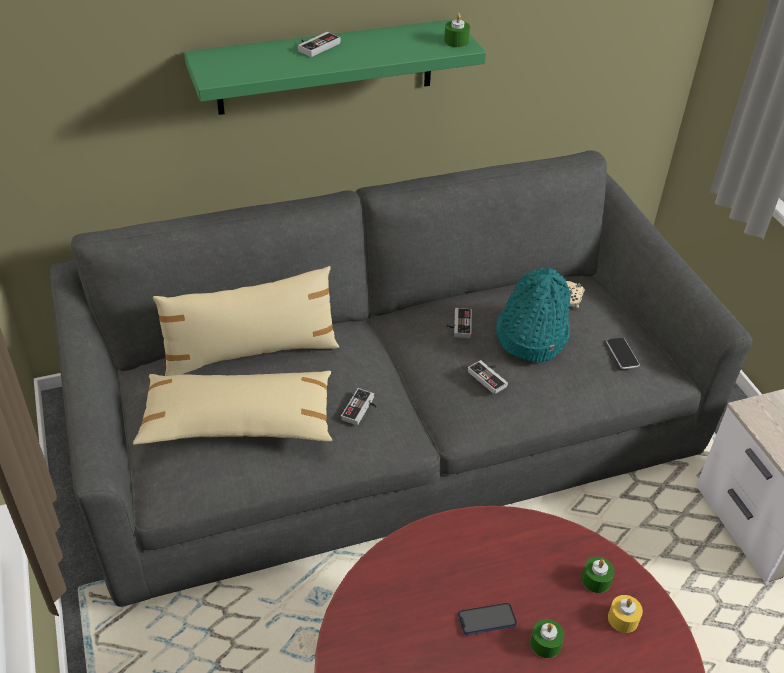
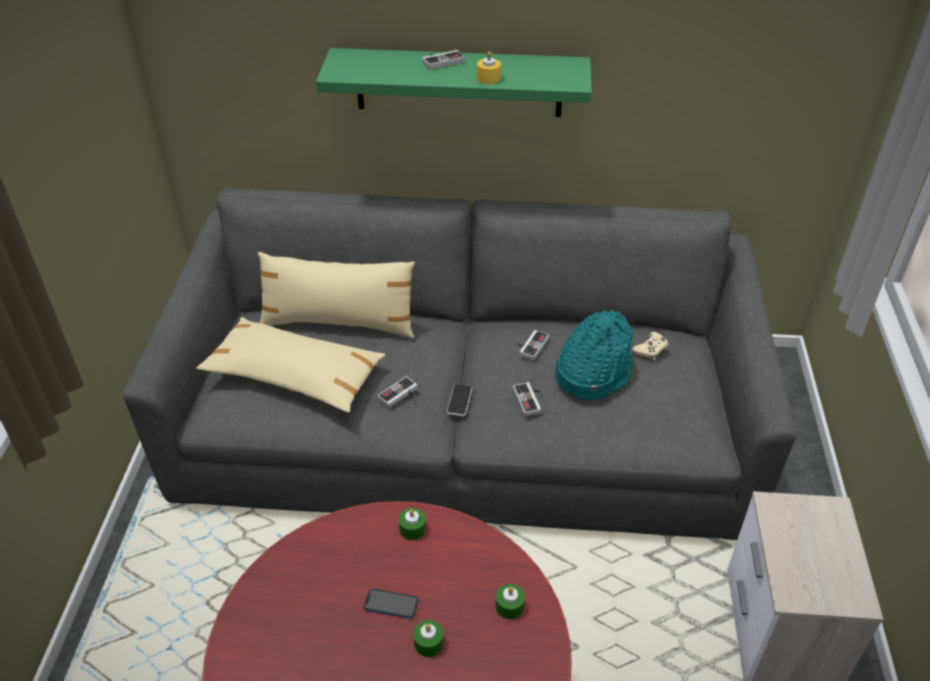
camera: 25 degrees right, 0 degrees up
(456, 41) = (571, 77): green candle -> green candle (412, 529)
(622, 354) = (671, 414): phone -> phone (459, 400)
(623, 619) = (512, 648): yellow candle -> yellow candle (488, 78)

